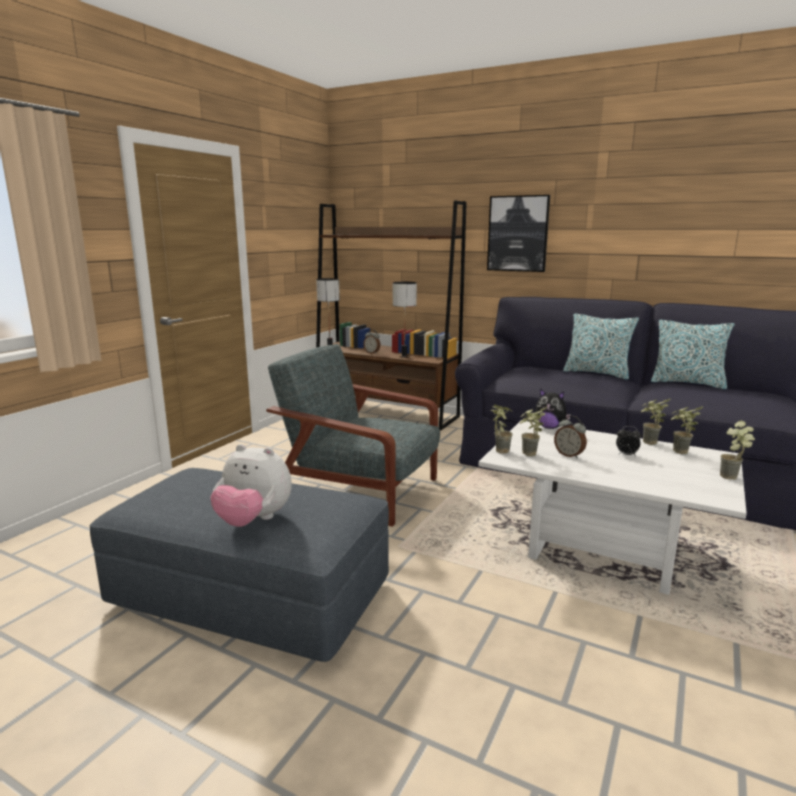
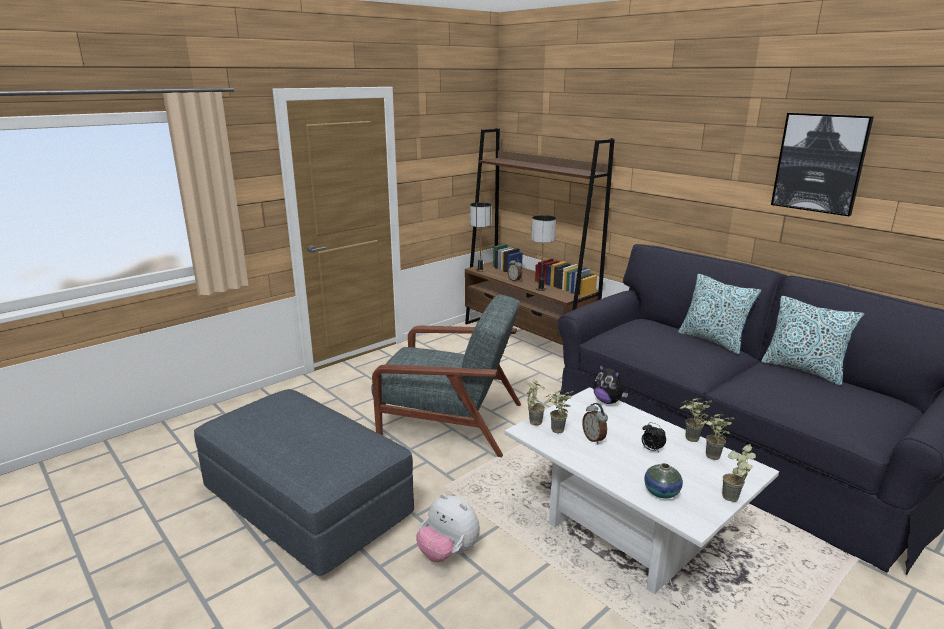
camera: 20 degrees right, 5 degrees up
(253, 521) = (291, 453): plush toy -> plush toy (448, 552)
(359, 489) = (448, 420): grey armchair -> grey armchair turned 150 degrees clockwise
(518, 233) = (663, 177): picture -> picture (820, 163)
(671, 483) = (661, 492): none -> vase

